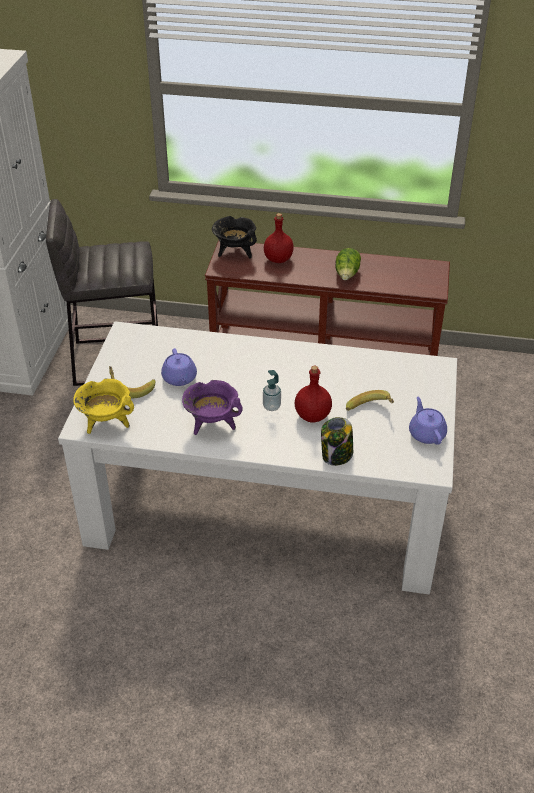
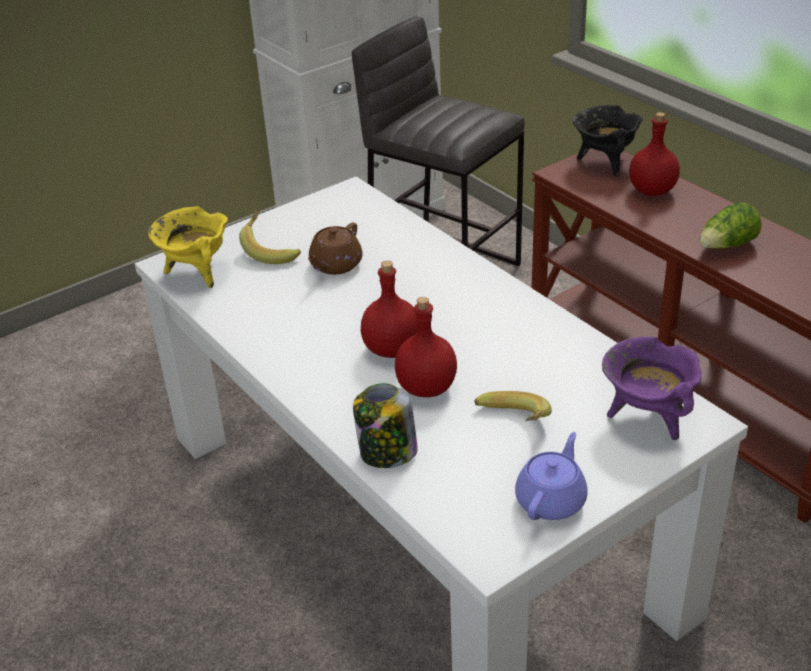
camera: 45 degrees right, 5 degrees down
(179, 378) = (335, 265): purple teapot -> brown teapot
(212, 425) = (296, 333): purple cooking pot -> purple cooking pot (647, 417)
(271, 406) = (392, 349): soap dispenser -> red bottle

